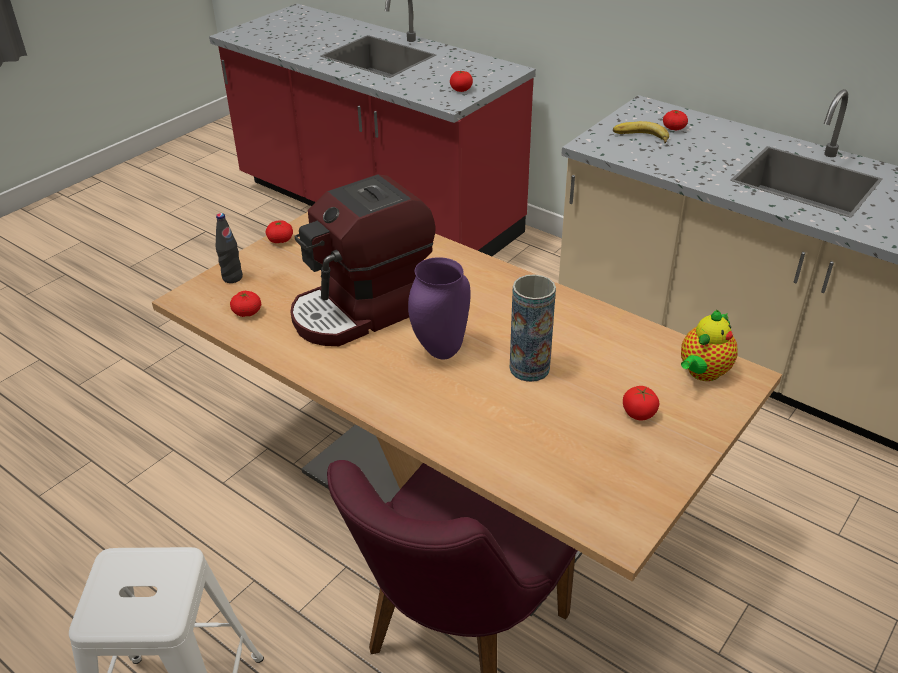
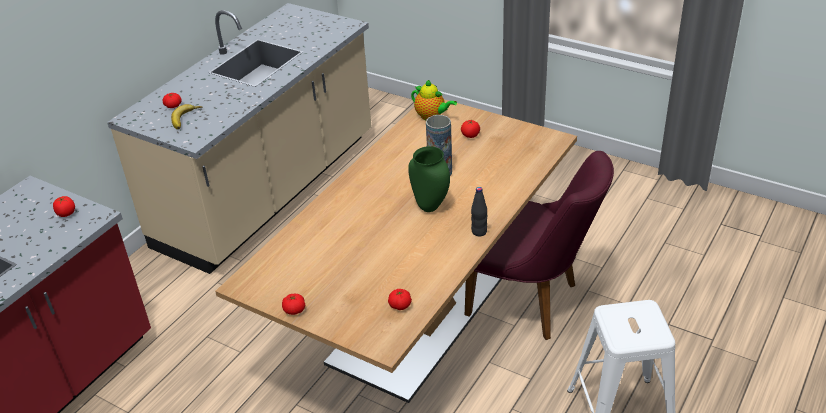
camera: 95 degrees left, 0 degrees up
(232, 278) = (353, 325): black bottle -> black bottle (479, 232)
(363, 310) = (390, 247): coffee machine -> none
(441, 352) = (431, 206): purple vase -> green vase

